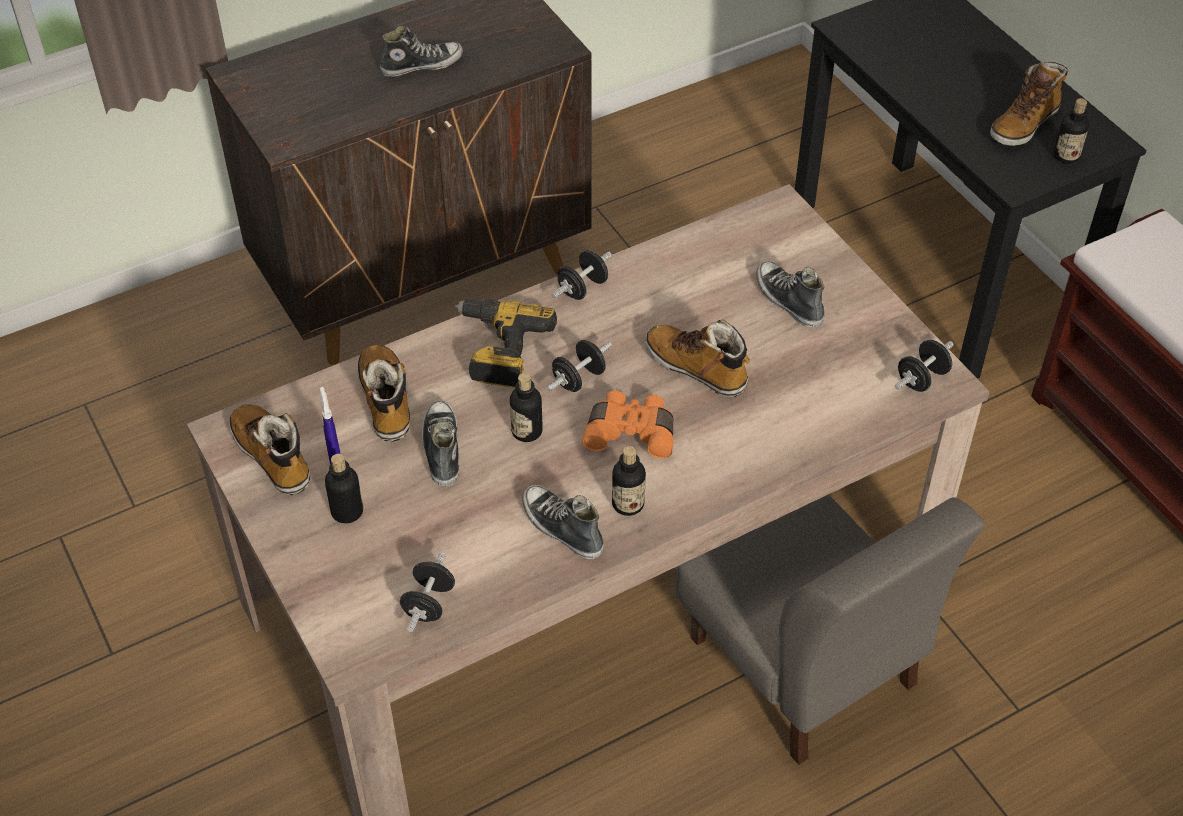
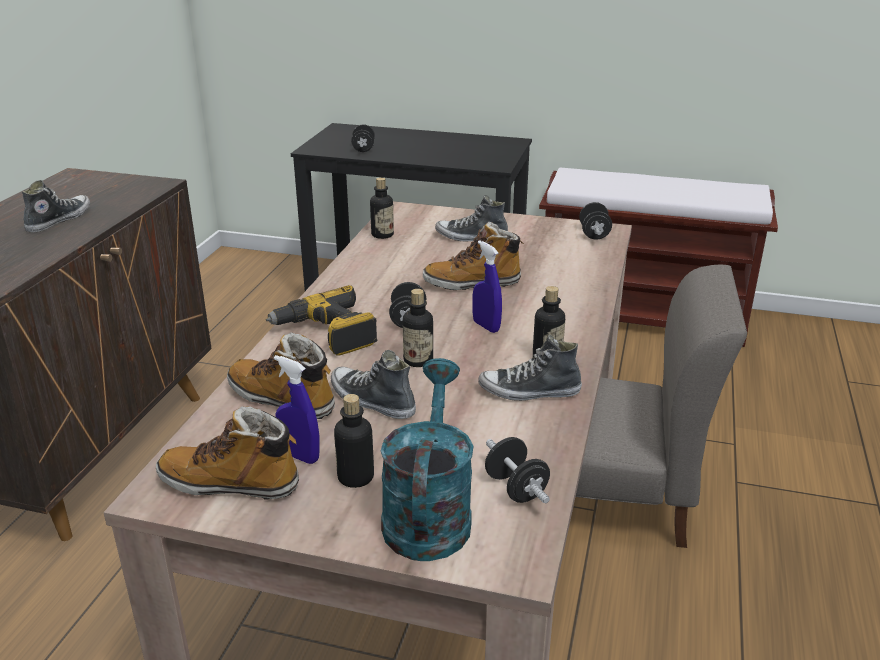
camera: 45 degrees left, 20 degrees down
(352, 577) = (428, 513): none -> turquoise watering can
(582, 288) = (337, 283): black dumbbell -> black dumbbell (363, 149)
(631, 432) = (486, 326): orange binoculars -> blue spray bottle
(1024, 125) = (464, 149): boot -> none
(1066, 156) = (502, 151): bottle -> bottle (382, 235)

